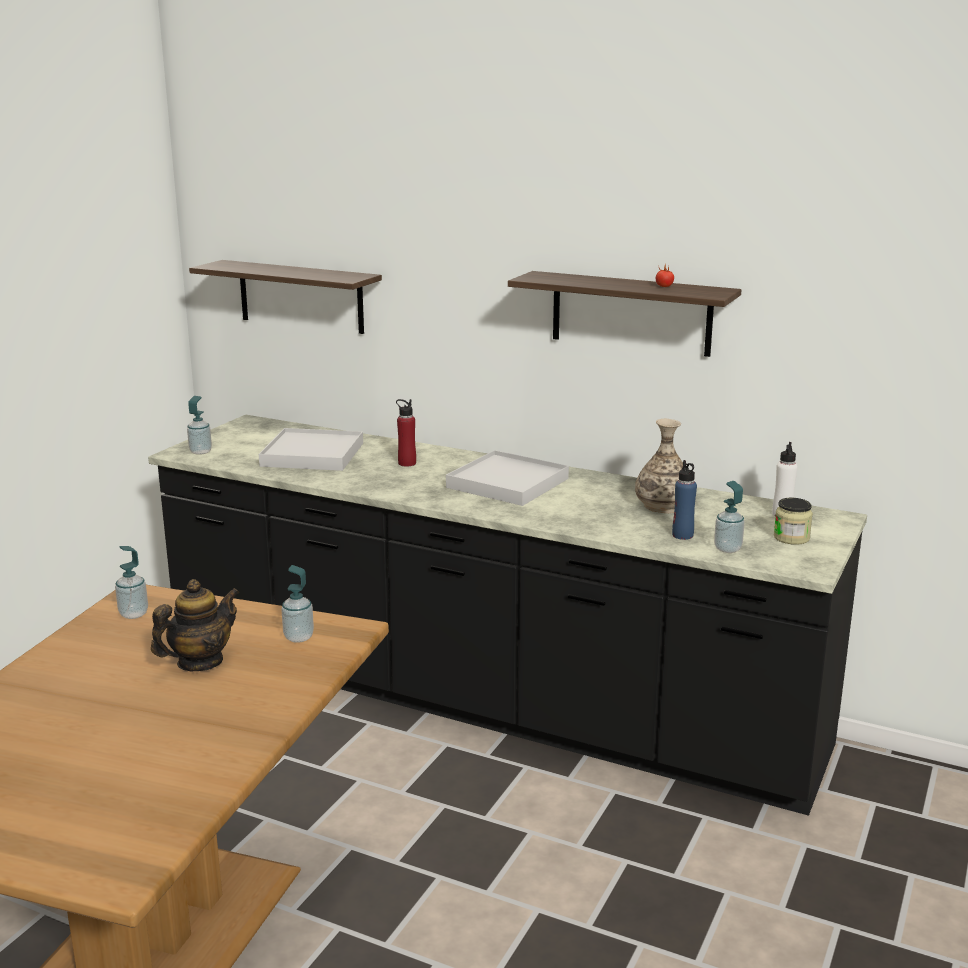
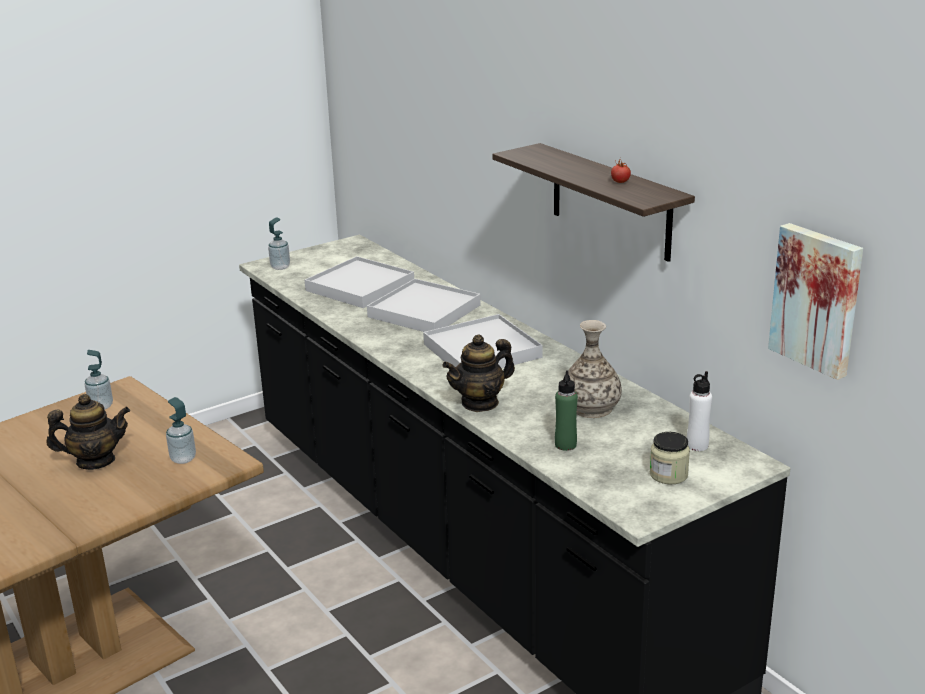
camera: 30 degrees right, 5 degrees up
(301, 296) = (393, 135): shelf -> none
(407, 463) = (424, 311): red bottle -> white tray
(565, 521) = (480, 403): none -> teapot
(682, 535) = (565, 445): blue bottle -> green bottle
(727, 549) = (588, 471): soap dispenser -> none
(888, 356) = (817, 299): none -> picture

